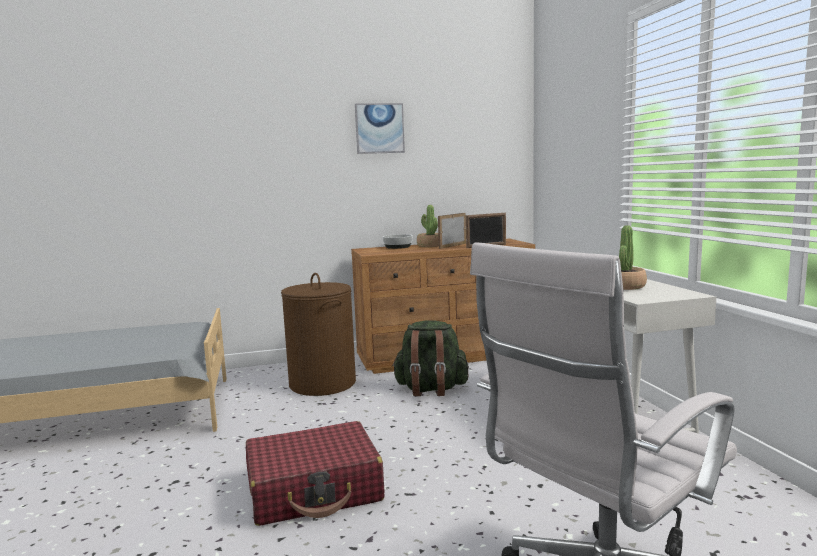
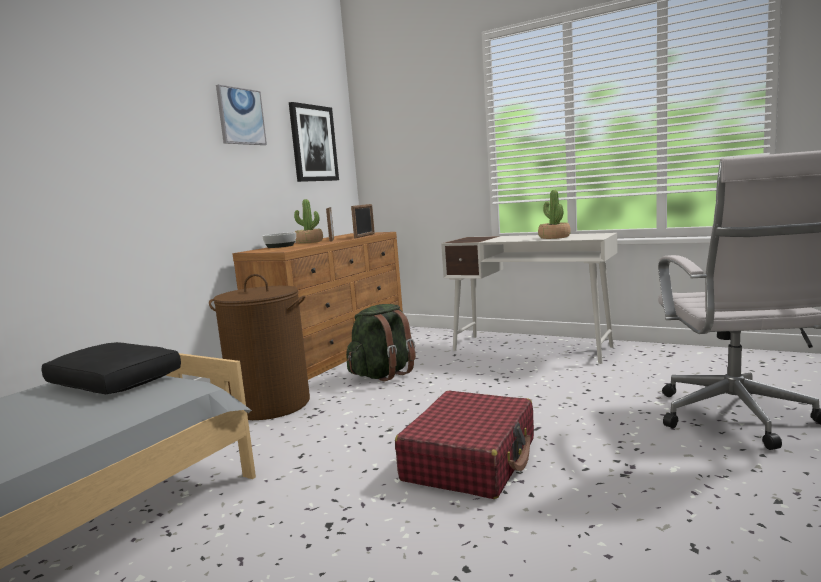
camera: 45 degrees left, 0 degrees up
(174, 334) = (112, 382): none -> black pillow
(470, 146) = (313, 143): none -> picture

